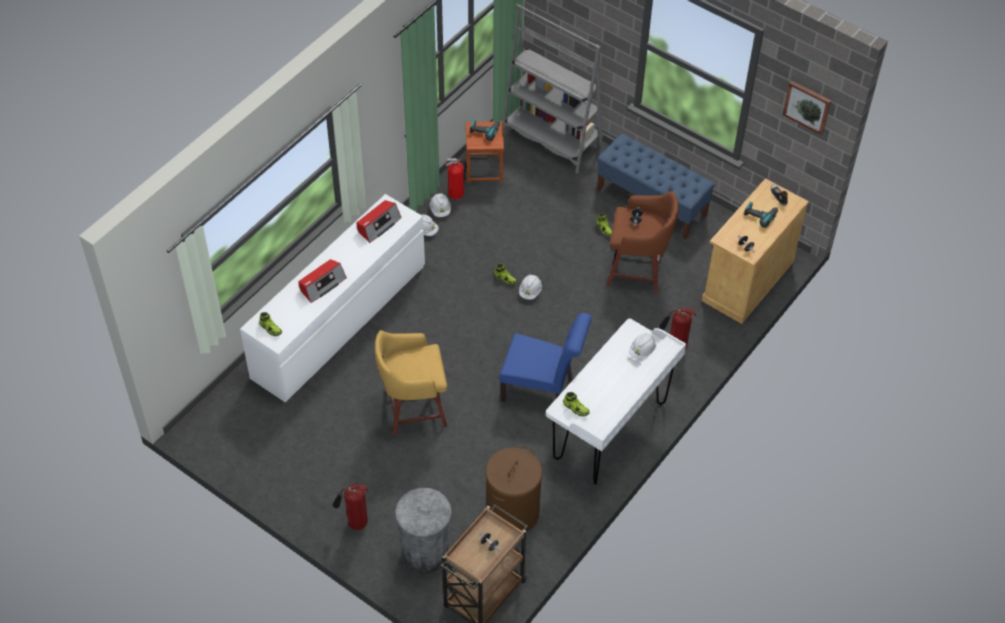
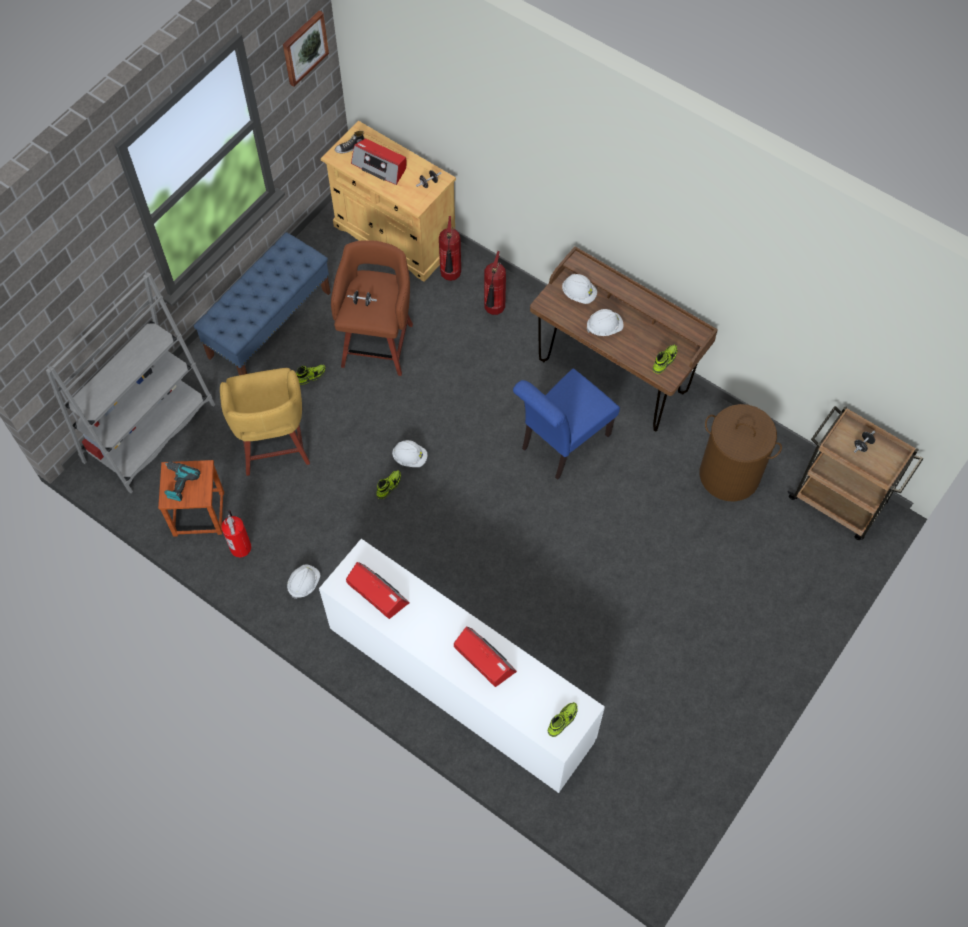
camera: 90 degrees left, 10 degrees up
(355, 523) = (764, 643): fire extinguisher -> fire extinguisher (451, 277)
(413, 409) = (594, 586): yellow stool -> yellow stool (273, 445)
(425, 553) = (794, 564): grey trash can -> none
(440, 210) = (269, 566): white hard hat -> white hard hat (604, 328)
(542, 391) = (561, 444): blue chair -> blue chair turned 150 degrees counterclockwise
(610, 432) = (613, 376): white desk -> brown desk
(760, 215) = (380, 166): power drill -> radio

